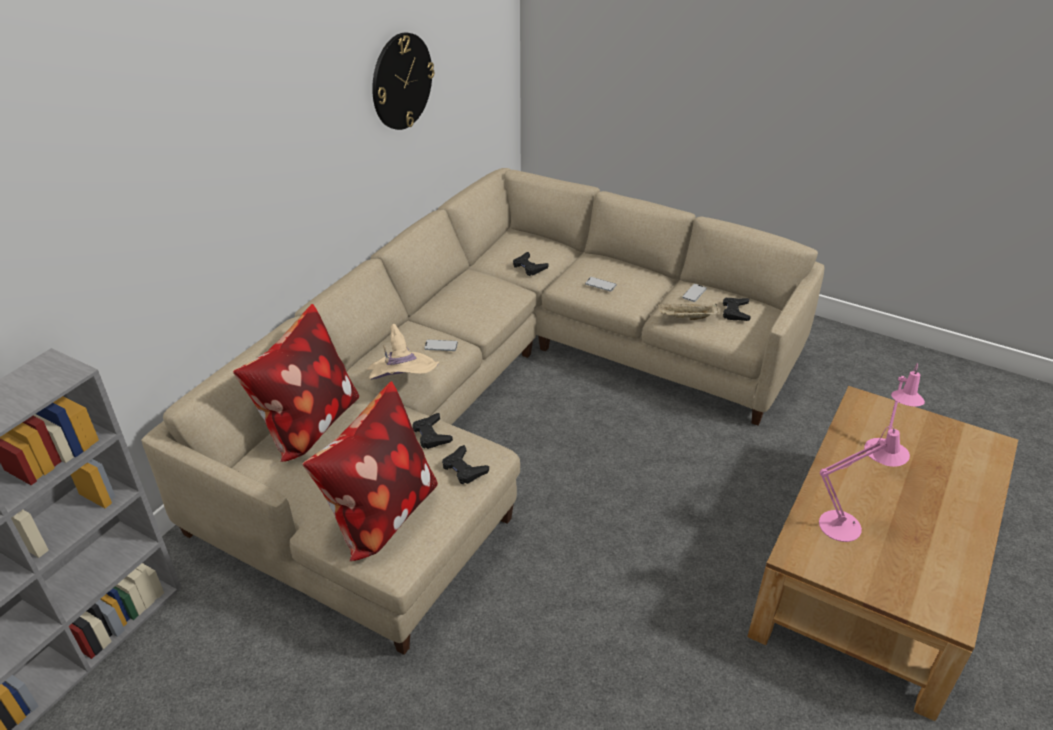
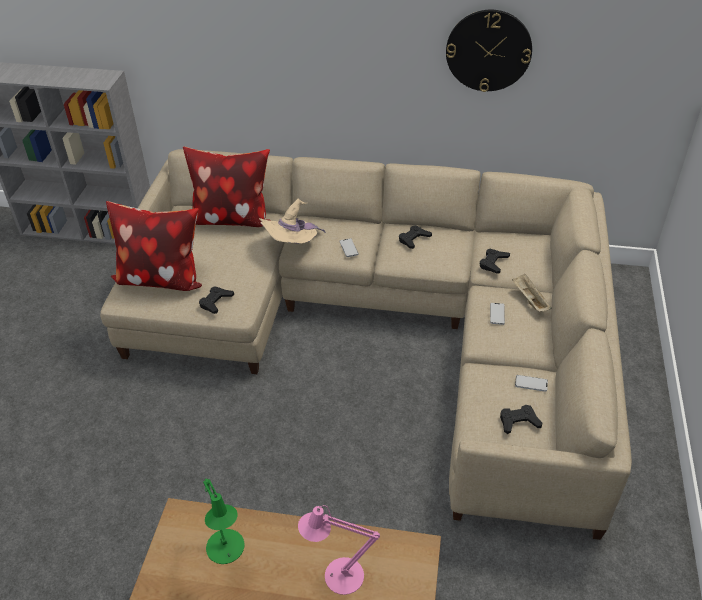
camera: 70 degrees right, 5 degrees up
(431, 435) = (244, 275): black game controller -> black game controller (414, 239)
(686, 318) = (483, 386): beige tray -> beige tray (529, 299)
(846, 525) = (227, 551): pink table lamp -> green table lamp

